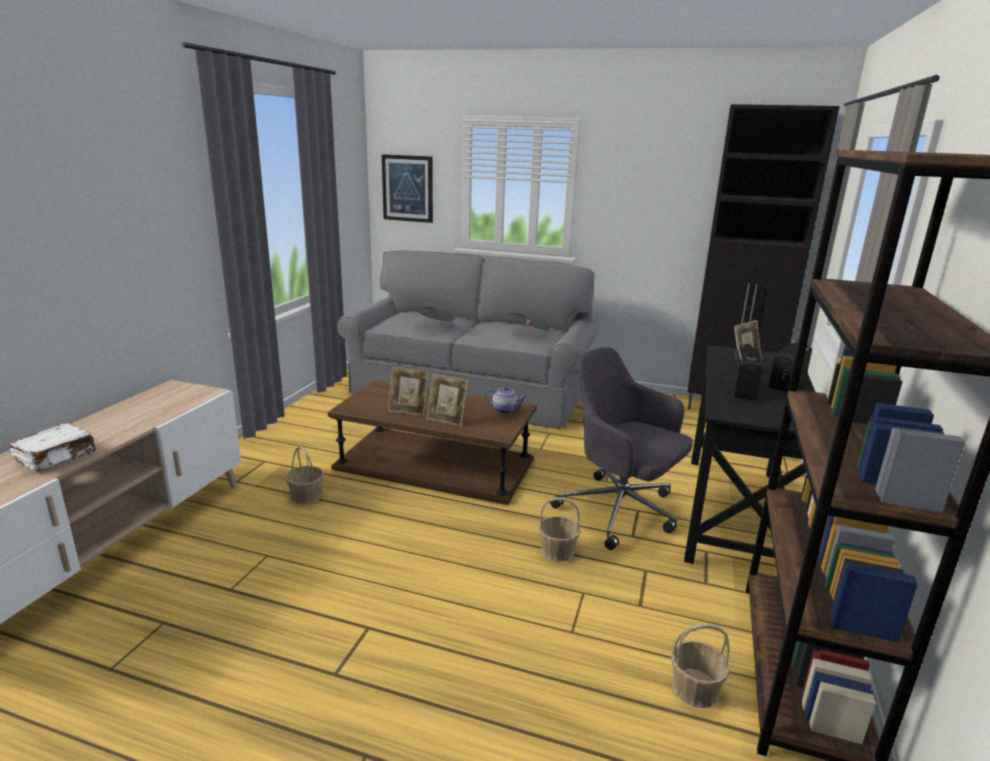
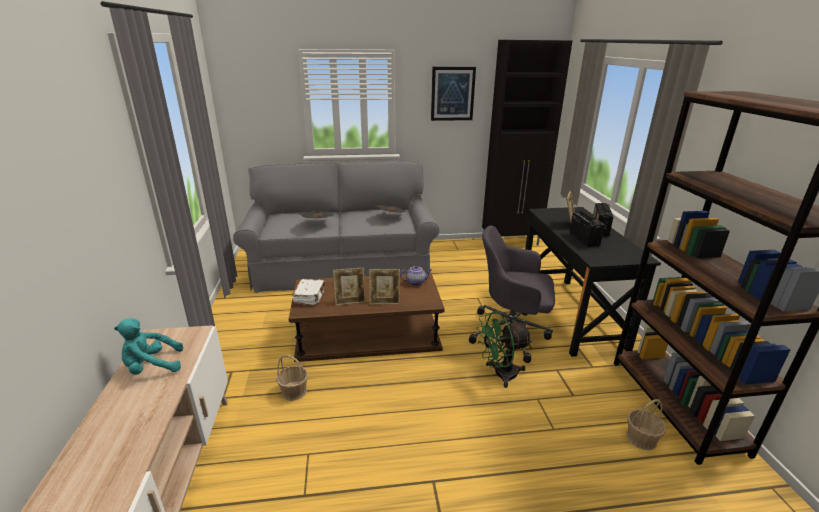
camera: 25 degrees left, 5 degrees up
(57, 457) = (122, 448): white book -> white book (310, 297)
(144, 408) = (152, 367): none -> turquoise plush toy
(407, 188) = (254, 111): picture -> picture (452, 93)
(557, 551) = (499, 374): basket -> green fan

